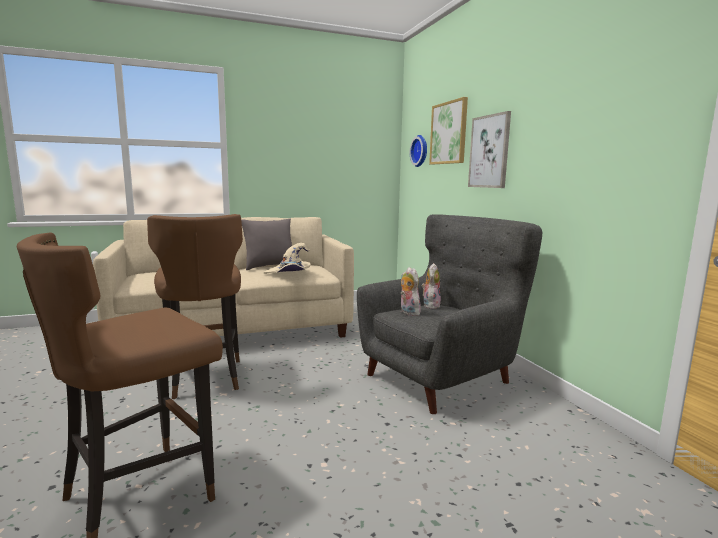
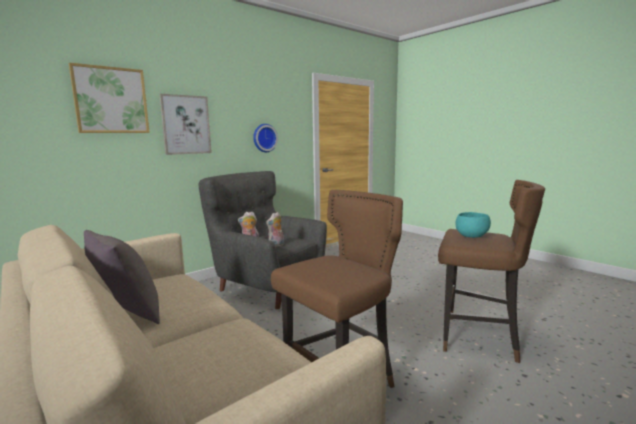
camera: 110 degrees left, 0 degrees up
(148, 321) = (471, 236): none -> turquoise bowl
(289, 273) = (185, 288): beige hat -> none
(420, 151) = (35, 114): wall clock -> wall clock (264, 138)

